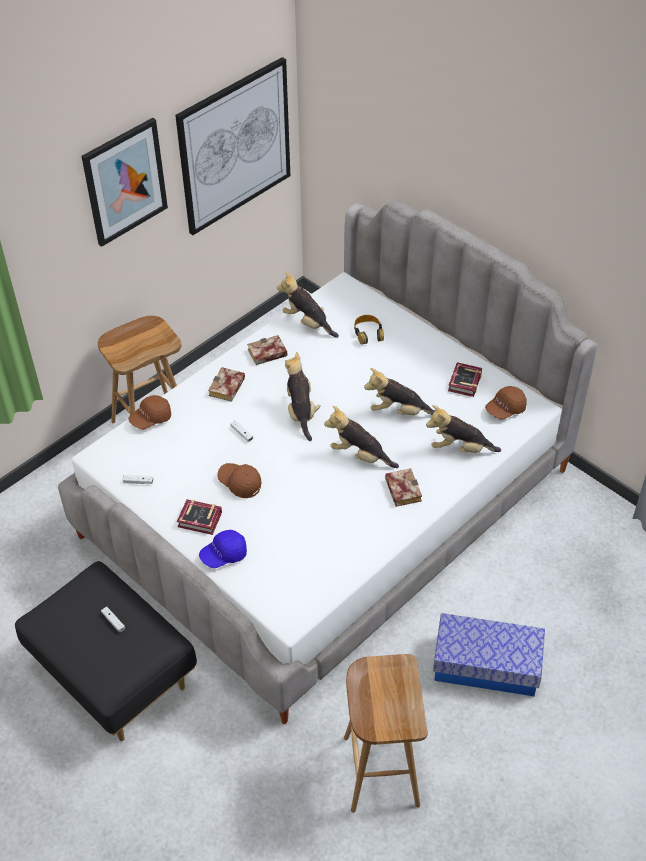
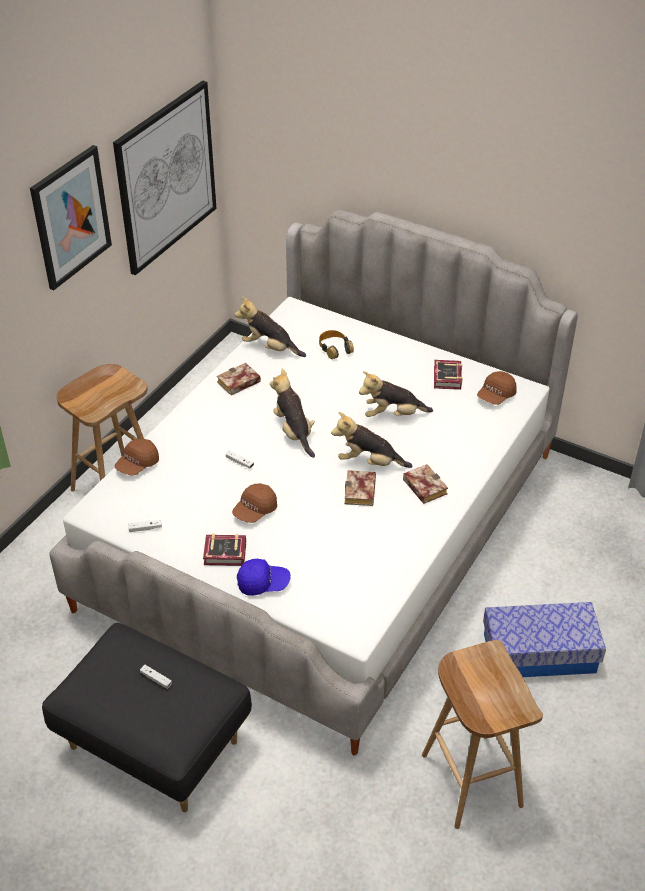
camera: 15 degrees left, 5 degrees down
(224, 555) = (263, 583): blue cap -> blue cap turned 135 degrees counterclockwise
(227, 388) = (209, 422): book -> book (361, 493)
(240, 483) = (255, 510): brown cap -> brown cap turned 75 degrees counterclockwise
(460, 448) = (466, 438): plush toy -> none

